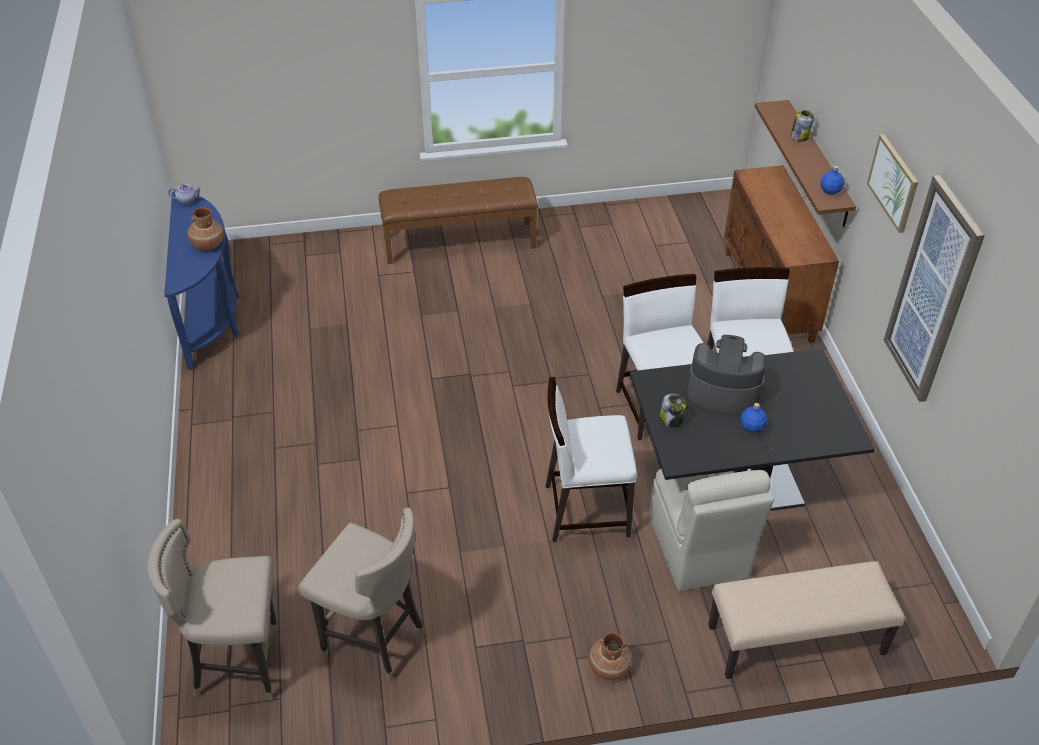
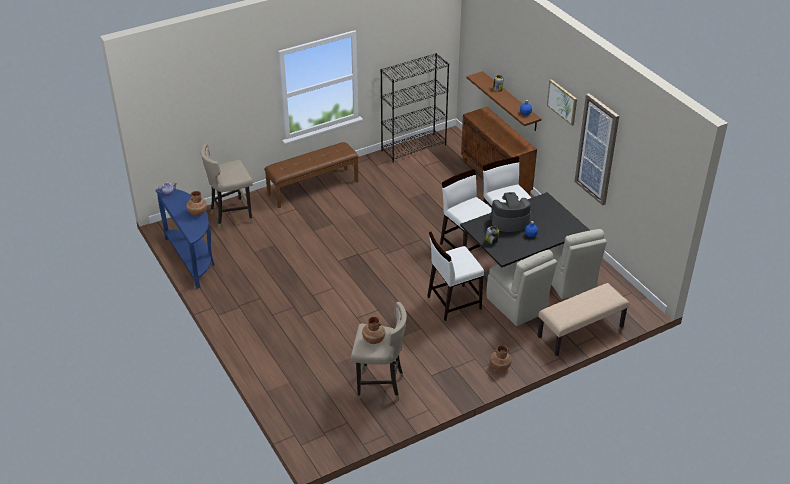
camera: 20 degrees left, 5 degrees down
(240, 664) = (317, 414): beige stool -> beige stool (231, 216)
(353, 564) = (373, 339): none -> brown vase
(655, 210) = (414, 147): none -> black bookcase
(817, 525) = (568, 281): none -> beige chair

